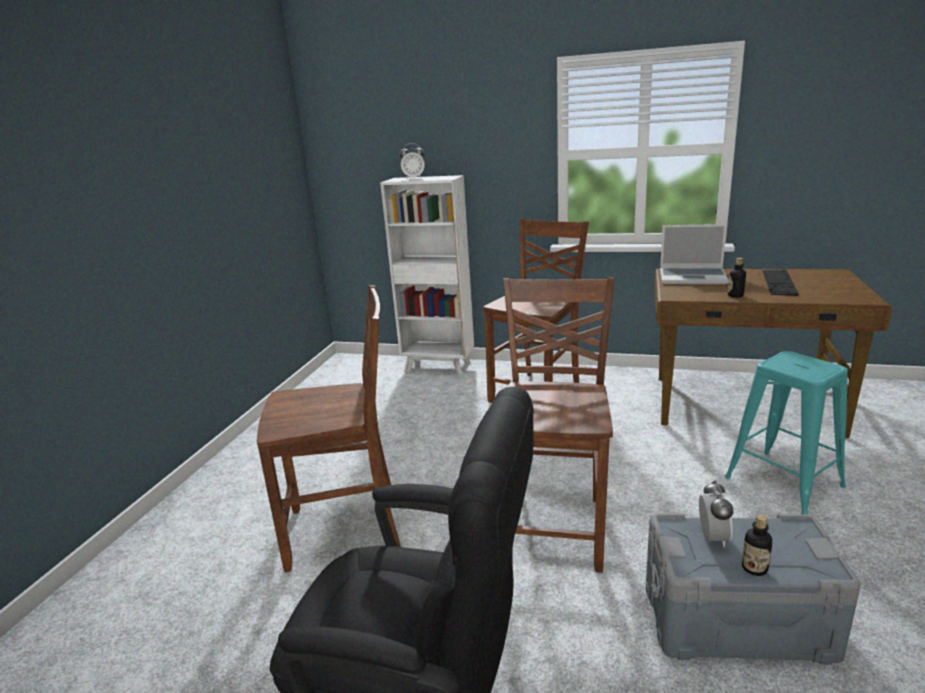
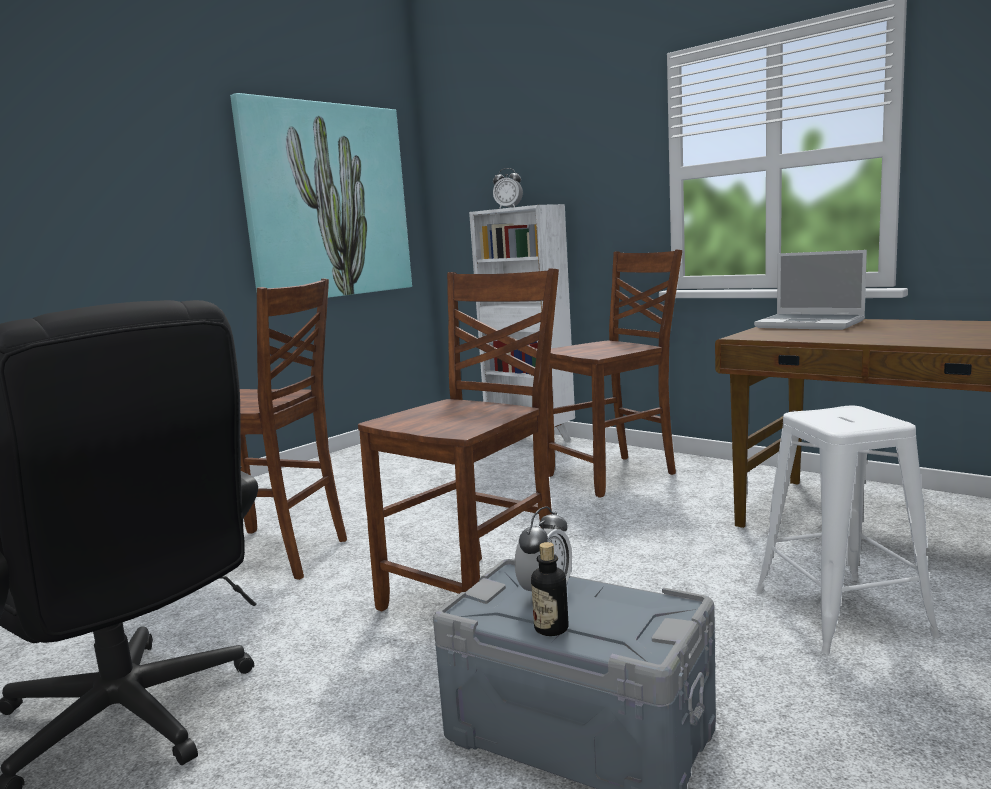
camera: 25 degrees right, 10 degrees down
(243, 177) = (327, 202): none -> picture
(735, 295) = (830, 338): bottle -> none
(779, 282) = (928, 330): keyboard -> none
(783, 482) = (840, 613): turquoise stool -> white stool

